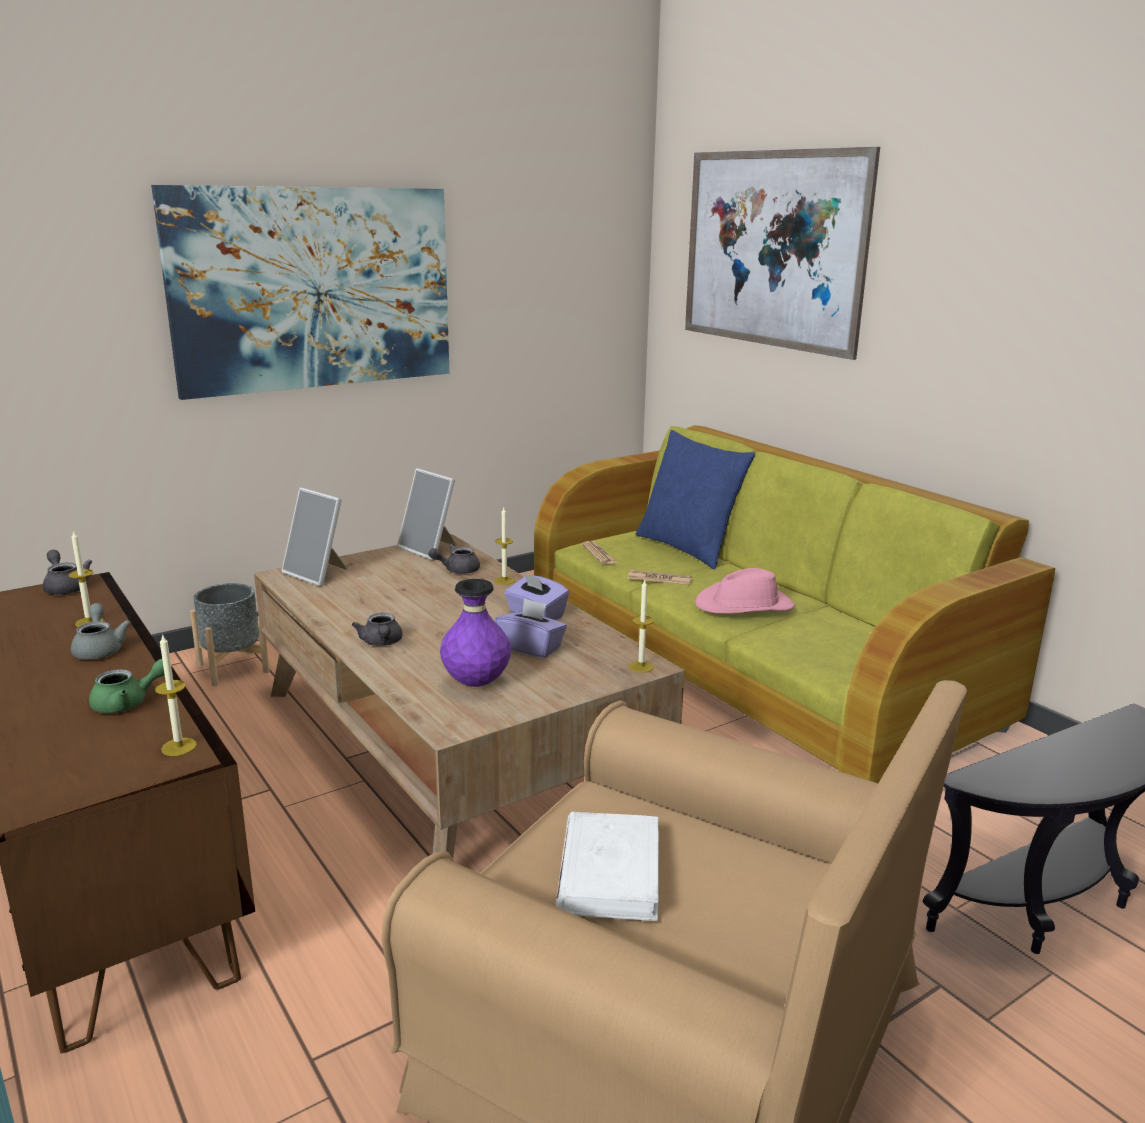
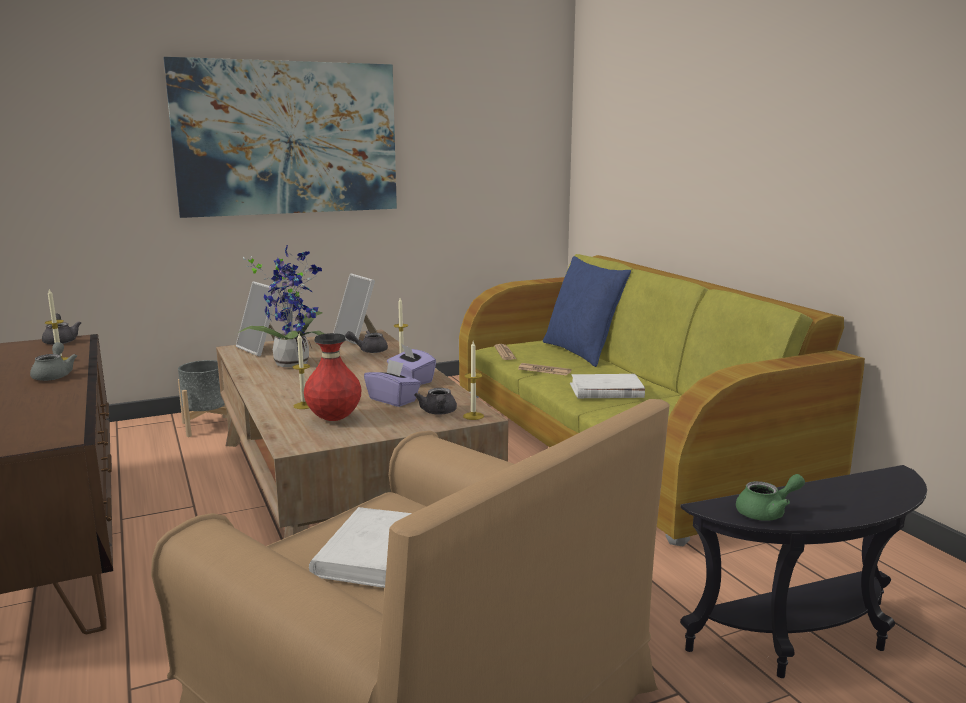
camera: 10 degrees right, 5 degrees down
(128, 703) = (48, 406): green teapot -> green teapot (767, 513)
(179, 747) = (62, 432): candle -> candle (303, 405)
(371, 594) = (293, 362): none -> potted plant
(381, 643) = (279, 391): grey teapot -> grey teapot (438, 413)
(476, 683) = (334, 419): purple vase -> red vase
(745, 606) = (606, 391): pink hat -> white book
(772, 249) = (653, 106): picture -> none

